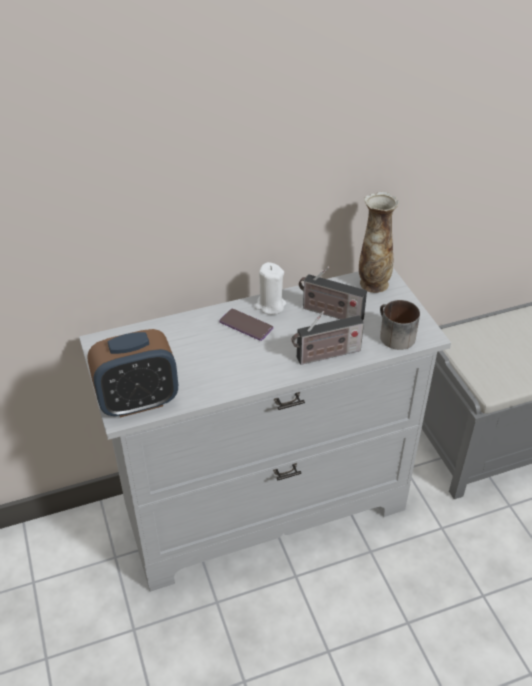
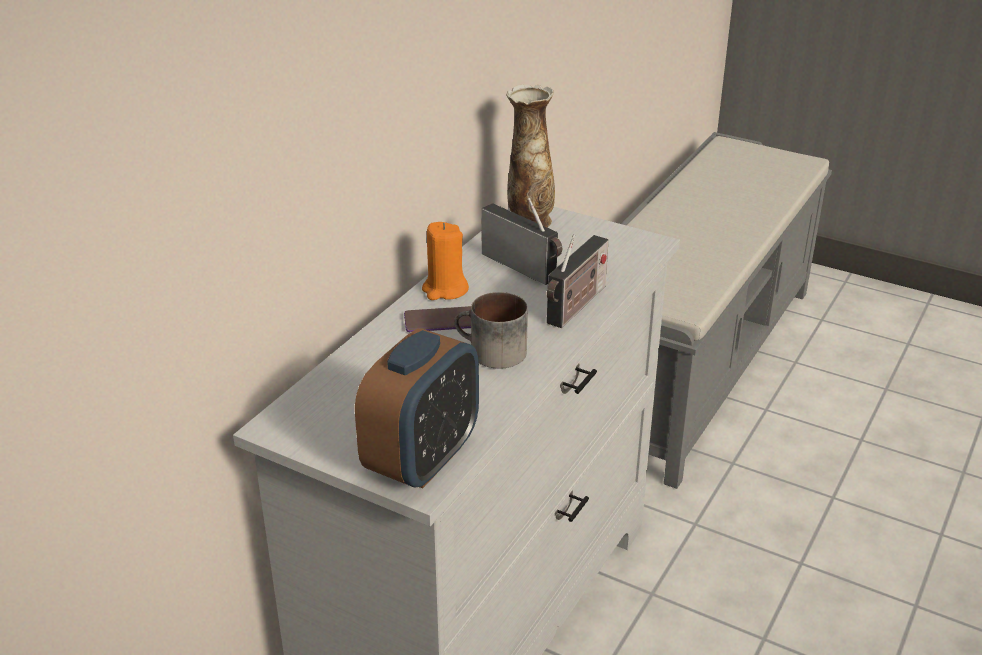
camera: 40 degrees left, 10 degrees down
(270, 305) = (445, 290): white candle -> orange candle
(329, 313) = (522, 267): radio -> radio turned 120 degrees counterclockwise
(393, 335) = (617, 258): mug -> mug (490, 353)

